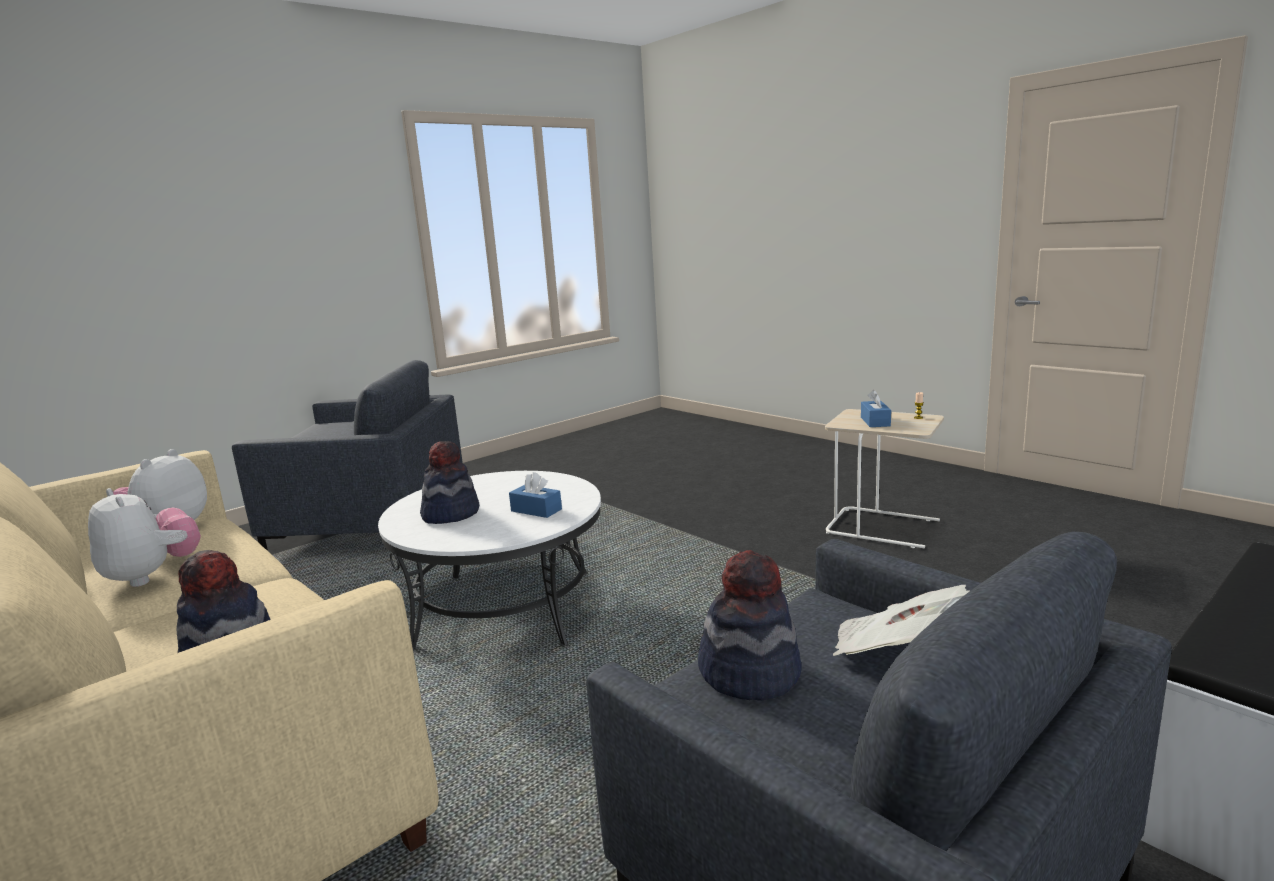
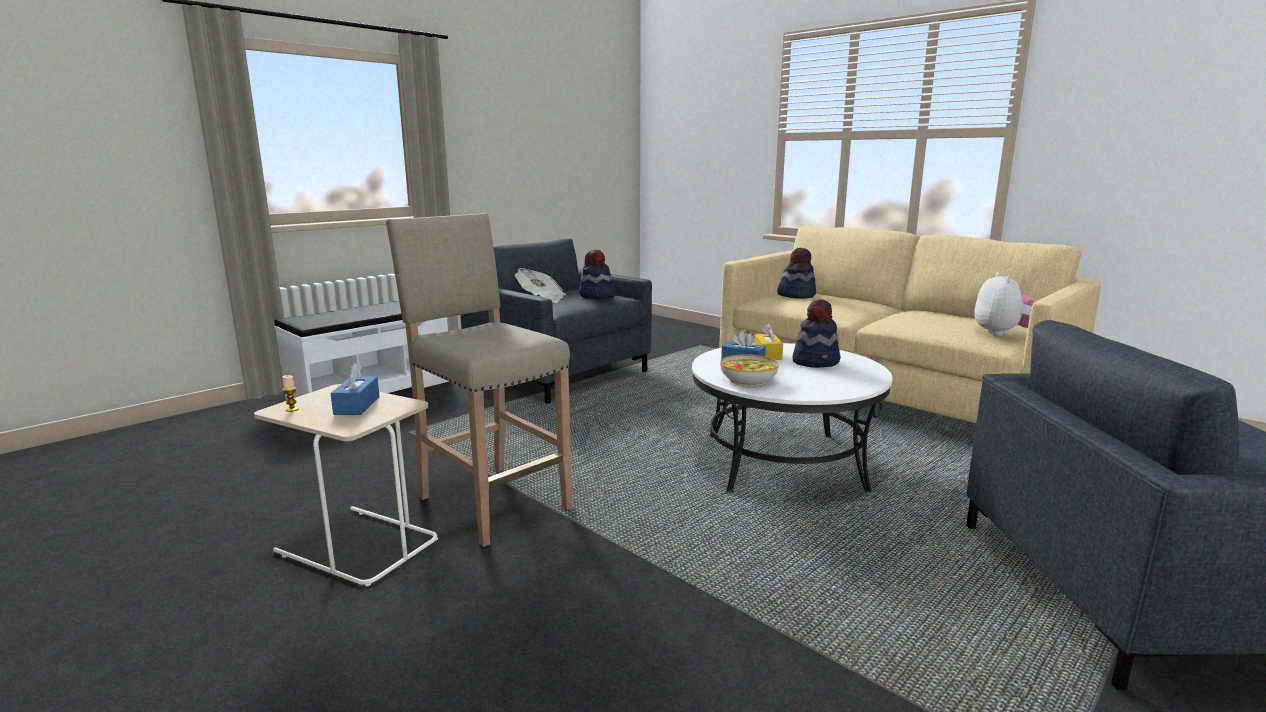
camera: 175 degrees right, 0 degrees up
(152, 575) = (927, 316): plush toy -> none
(492, 524) = (767, 354): none -> yellow tissue box
(552, 487) = (748, 379): none -> bowl
(804, 559) = (491, 501): none -> beige stool

